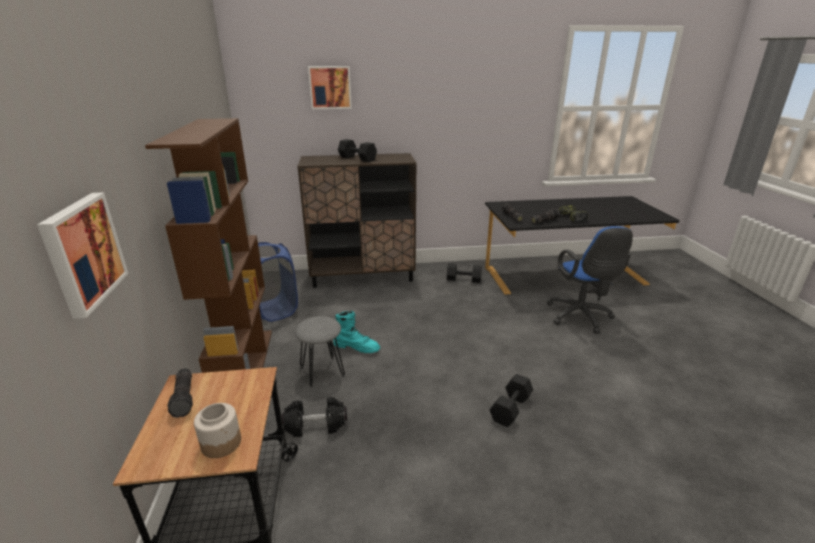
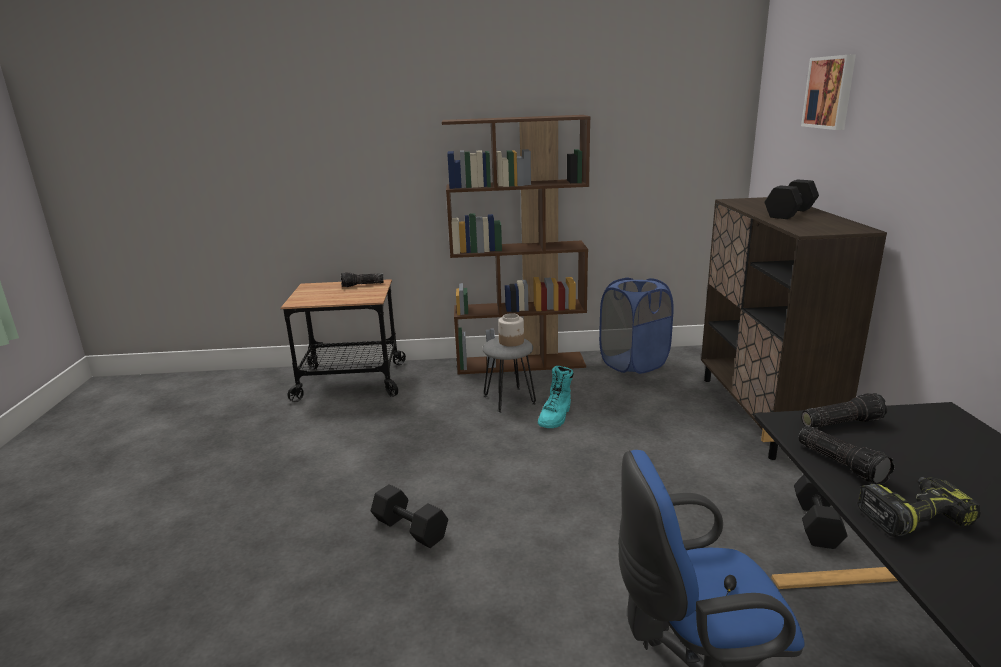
camera: 95 degrees right, 5 degrees down
(82, 252) = (345, 166): picture -> none
(221, 443) = (310, 298): jar -> jar (511, 342)
(316, 425) = (427, 403): black dumbbell -> none

